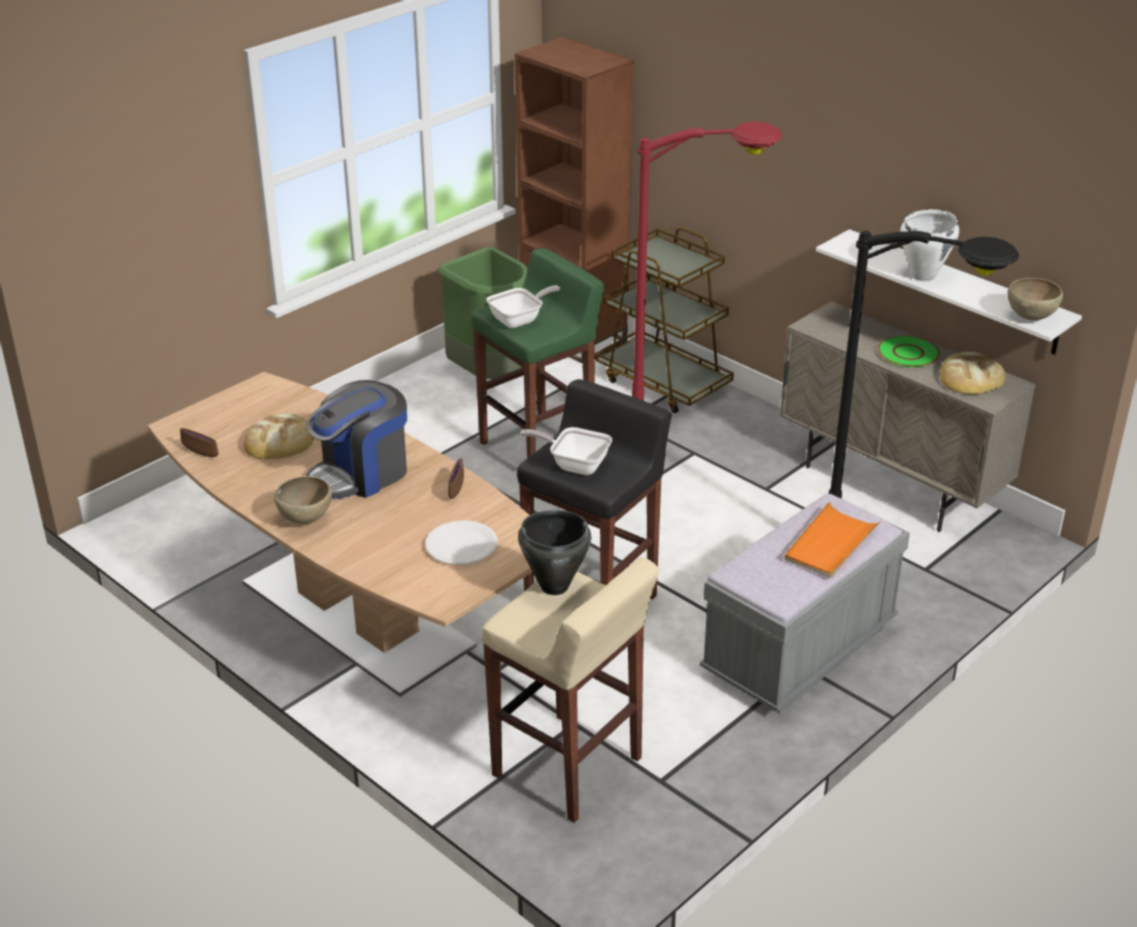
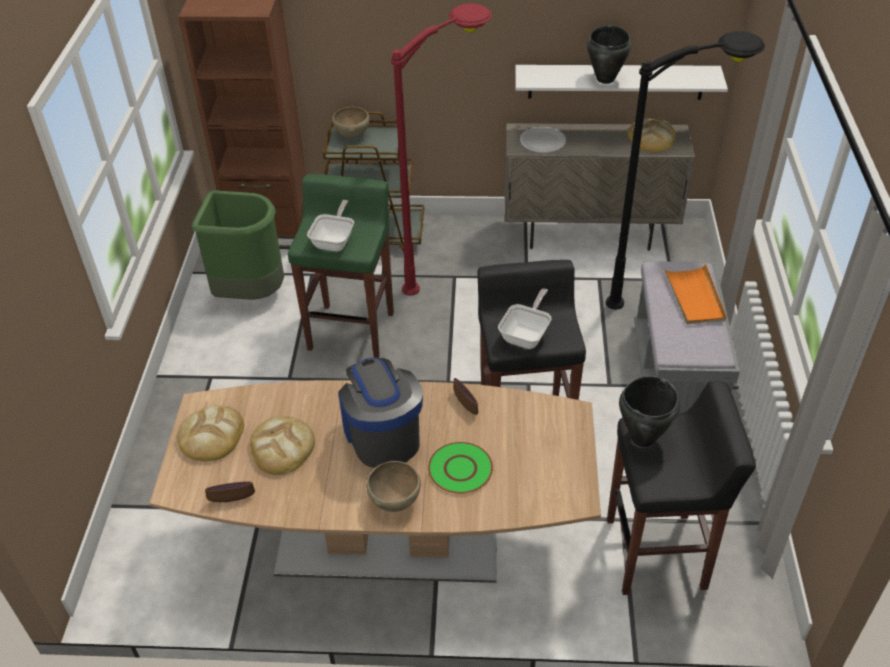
camera: 40 degrees left, 10 degrees up
(243, 407) = (211, 436): none -> bread
(361, 473) = (382, 435): coffee machine -> coffee machine turned 150 degrees clockwise
(461, 545) = (529, 446): white plate -> white plate (542, 141)
(569, 768) = (657, 554): beige stool -> black stool
(574, 464) = (527, 335): frying pan -> frying pan turned 135 degrees clockwise
(908, 353) = (597, 138): green plate -> green plate (460, 468)
(923, 276) = (606, 79): white cooking pot -> black cooking pot
(1030, 317) = (700, 80): brown bowl -> brown bowl (352, 135)

